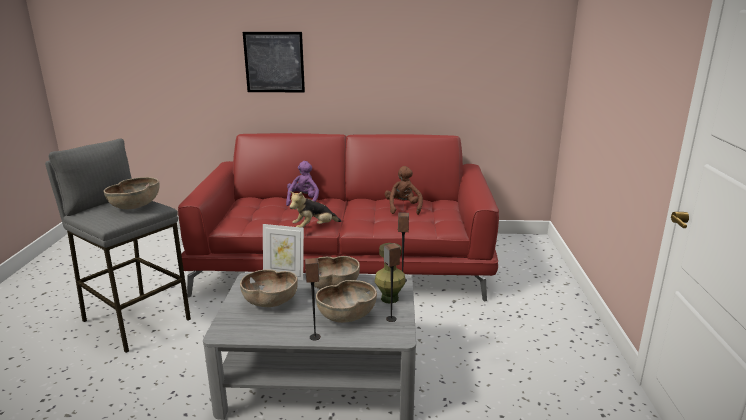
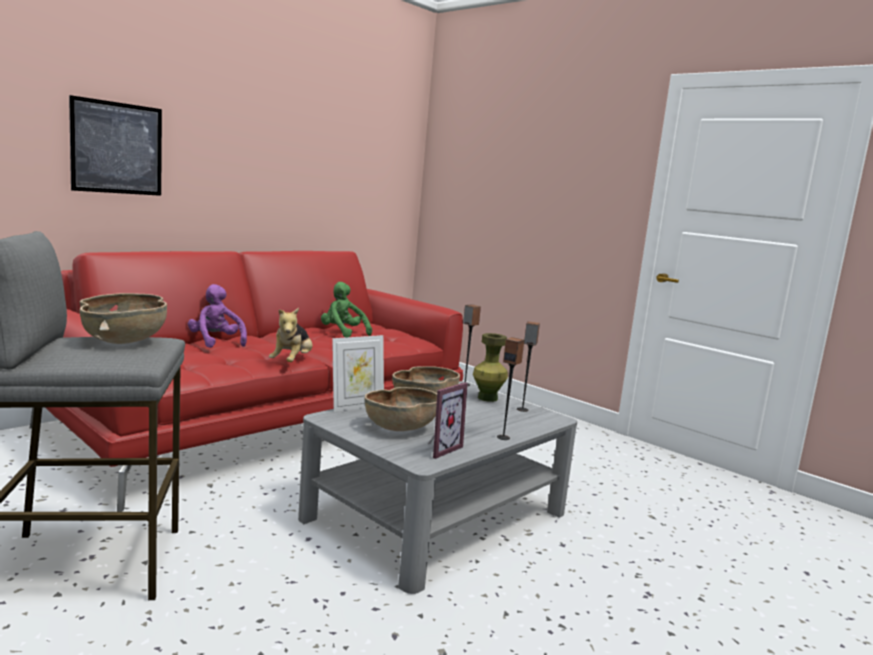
camera: 50 degrees left, 10 degrees down
(254, 327) = (439, 449): none -> picture frame
(347, 316) = (489, 418): brown bowl -> none
(403, 208) = (343, 333): brown plush toy -> green plush toy

